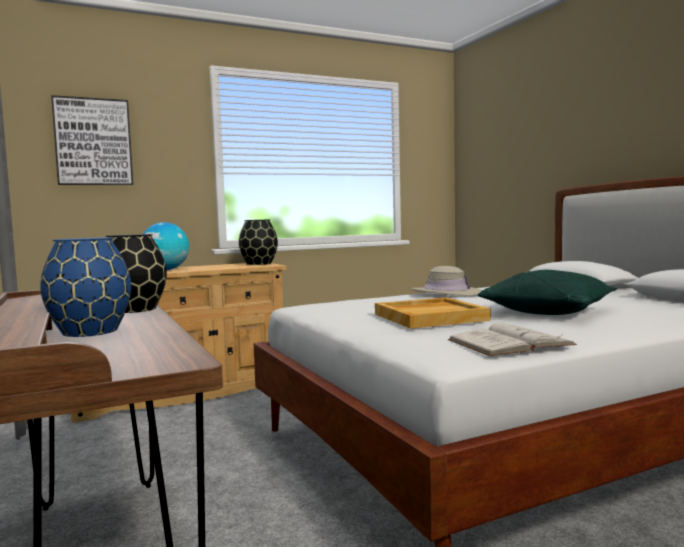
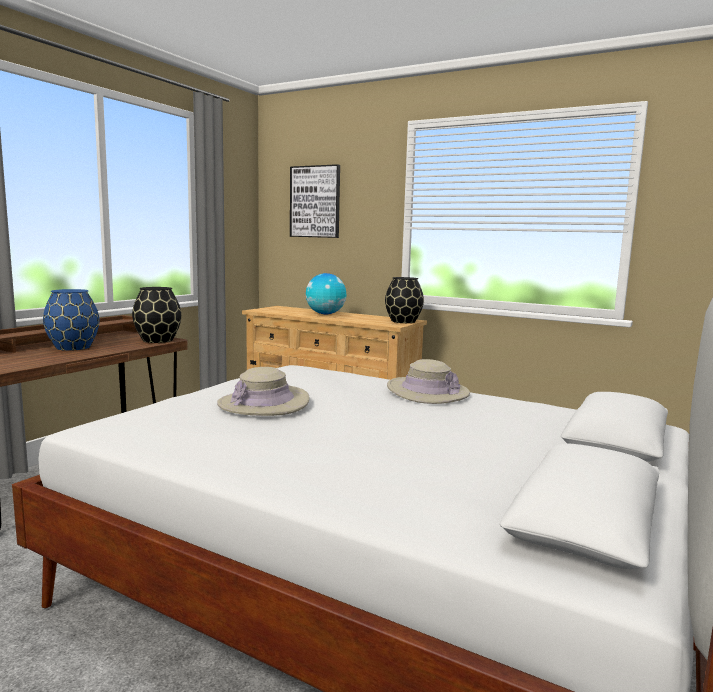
camera: 55 degrees right, 5 degrees up
(430, 317) = (264, 403): beige tray -> beige hat
(510, 342) = (154, 437): white book -> none
(547, 311) = (349, 437): green pillow -> none

